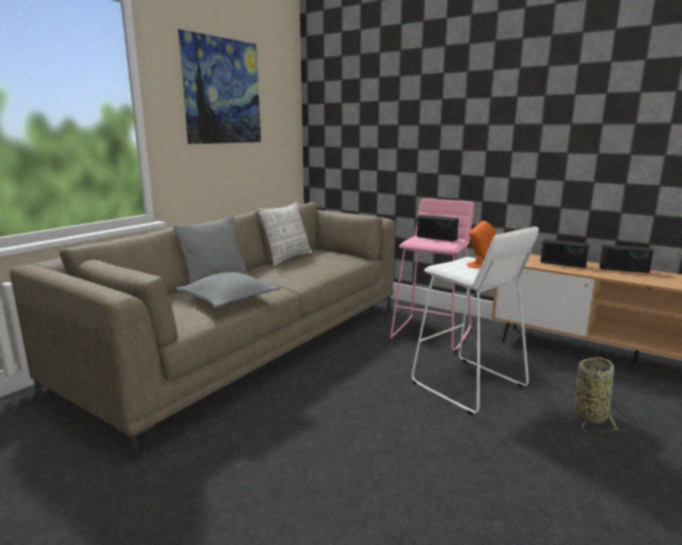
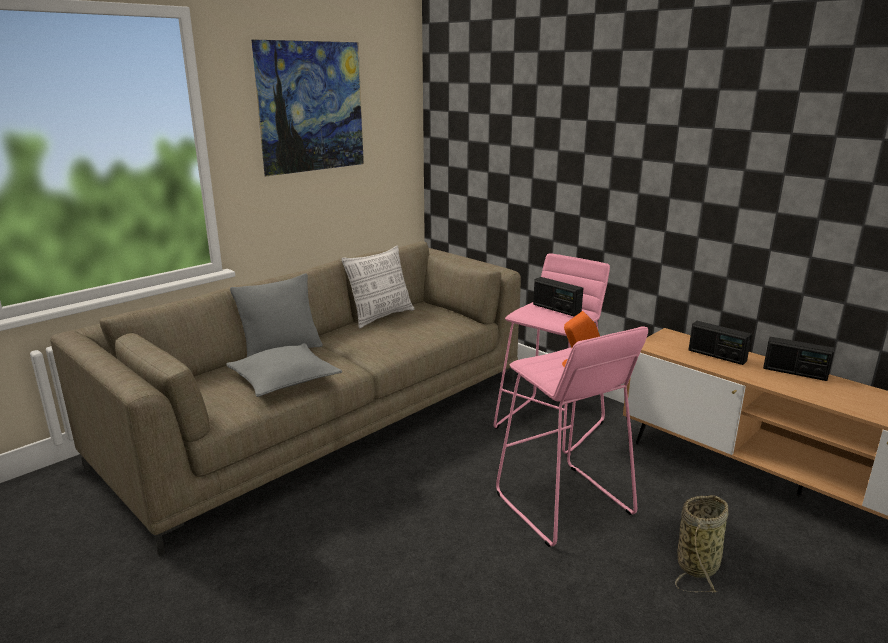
camera: 10 degrees right, 5 degrees up
(467, 385) = (562, 504): white stool -> pink stool

